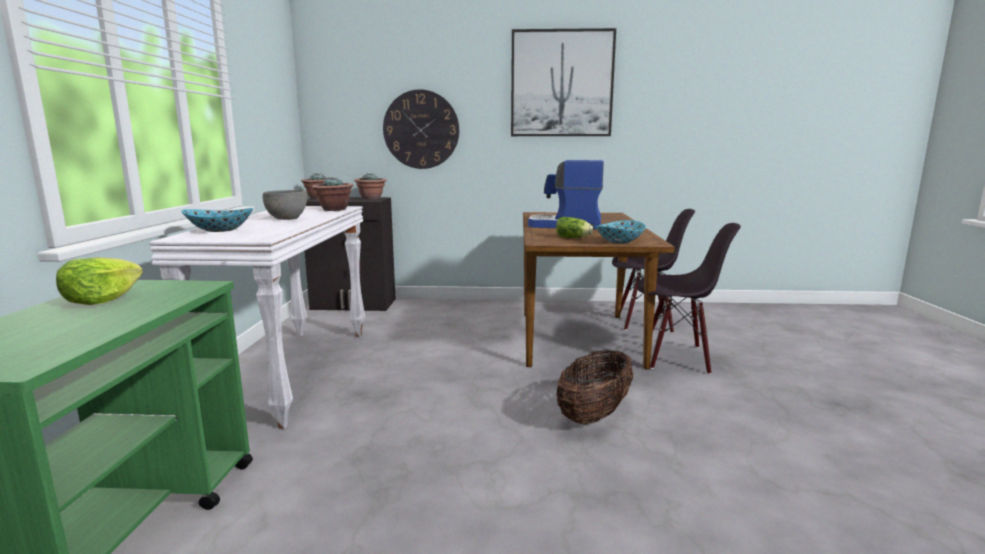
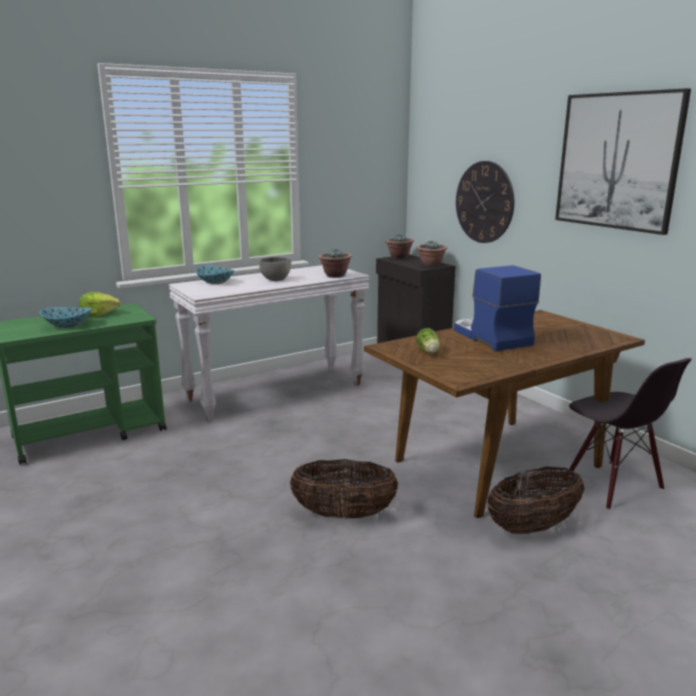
camera: 55 degrees right, 5 degrees up
(620, 242) = (440, 369): bowl -> bowl (68, 325)
(676, 357) = (532, 526): black chair -> basket

